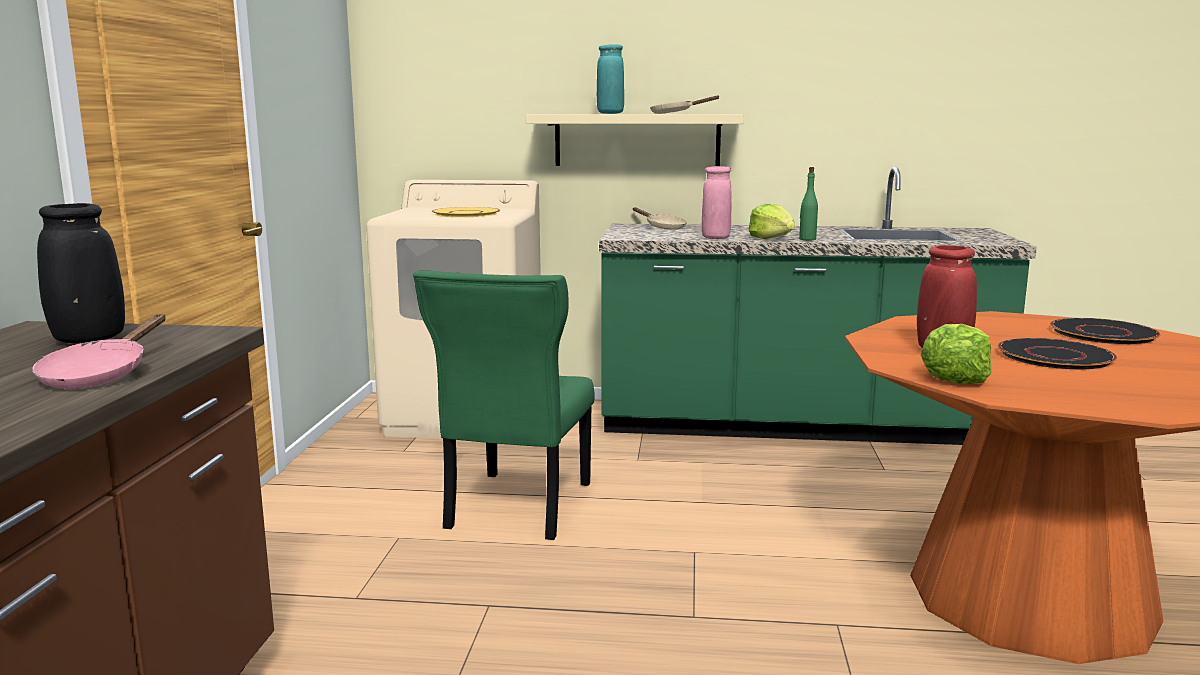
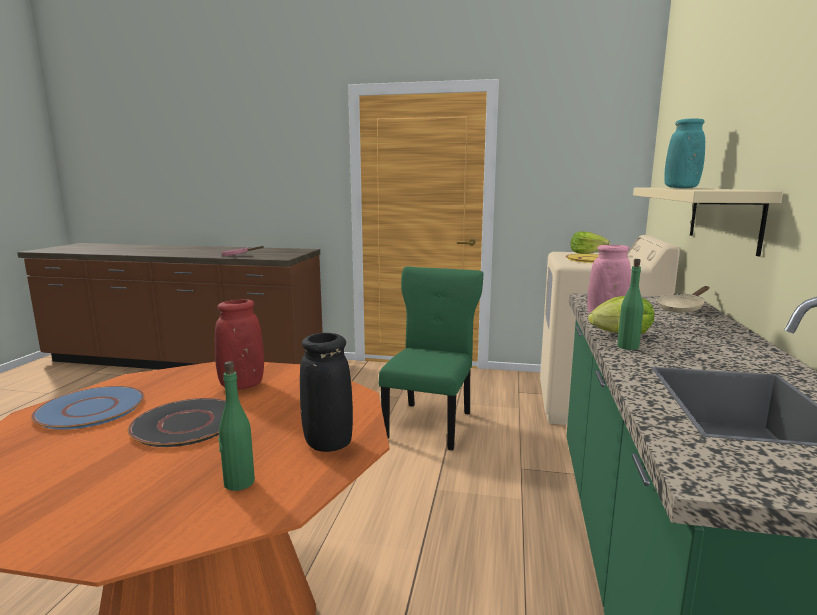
camera: 95 degrees right, 0 degrees up
(89, 340) = (284, 253): black vase -> black vase (328, 443)
(516, 508) = (431, 423): green chair -> green chair turned 90 degrees clockwise
(675, 113) = (701, 189): beige frying pan -> none
(954, 377) = (180, 376): lettuce -> lettuce (586, 253)
(1094, 392) = (91, 409): none -> blue plate
(1103, 333) = (238, 482): black plate -> green bottle

